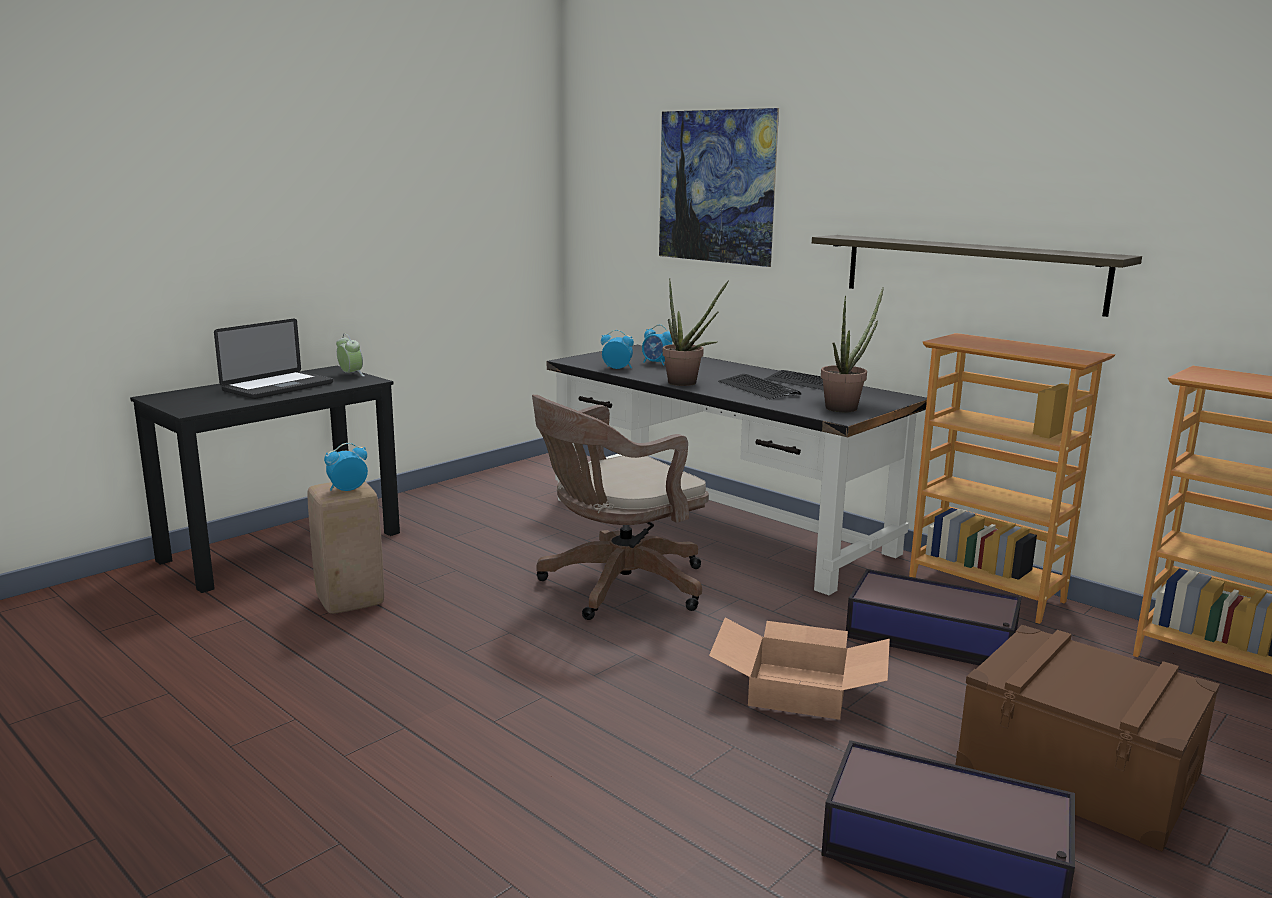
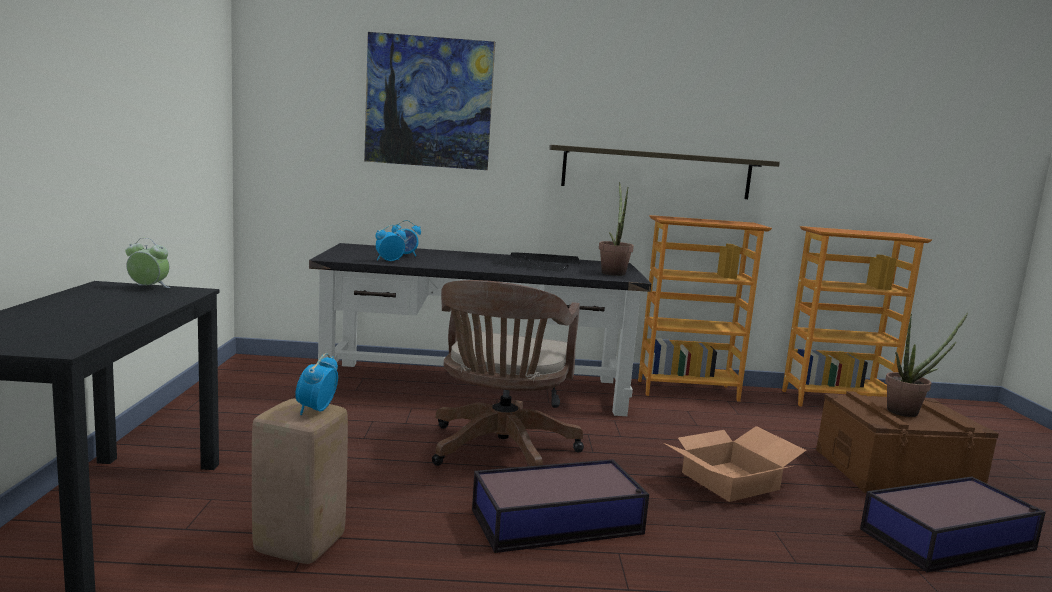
camera: 45 degrees left, 5 degrees down
(278, 387) = (97, 308): laptop -> none
(687, 383) = (476, 267): potted plant -> potted plant (908, 412)
(933, 637) = (718, 424): storage box -> storage box (559, 522)

